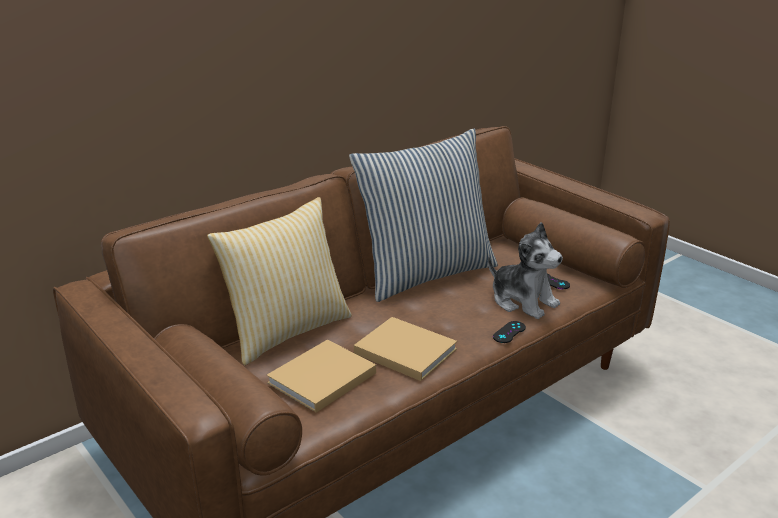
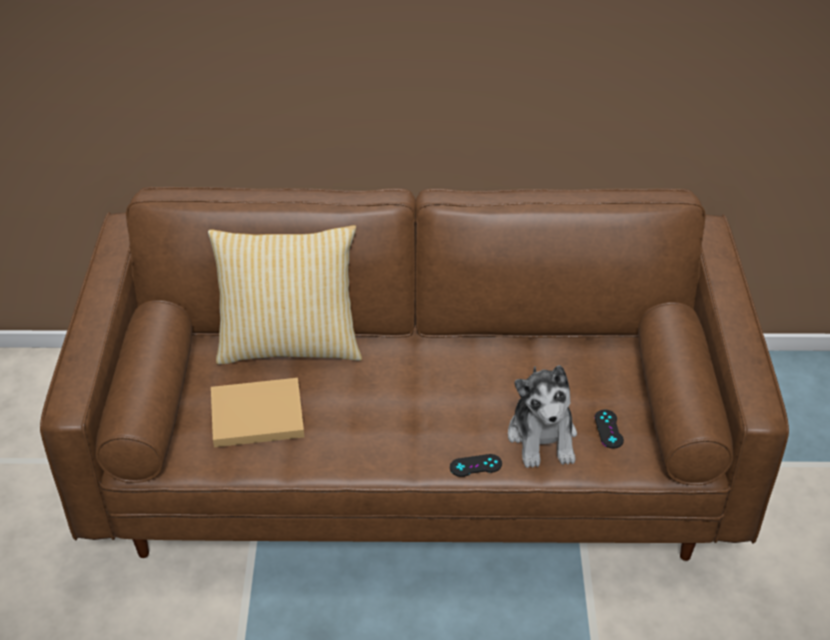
camera: 40 degrees right, 15 degrees up
(403, 350) = (355, 426): beige book -> none
(425, 273) = (494, 345): pillow -> none

